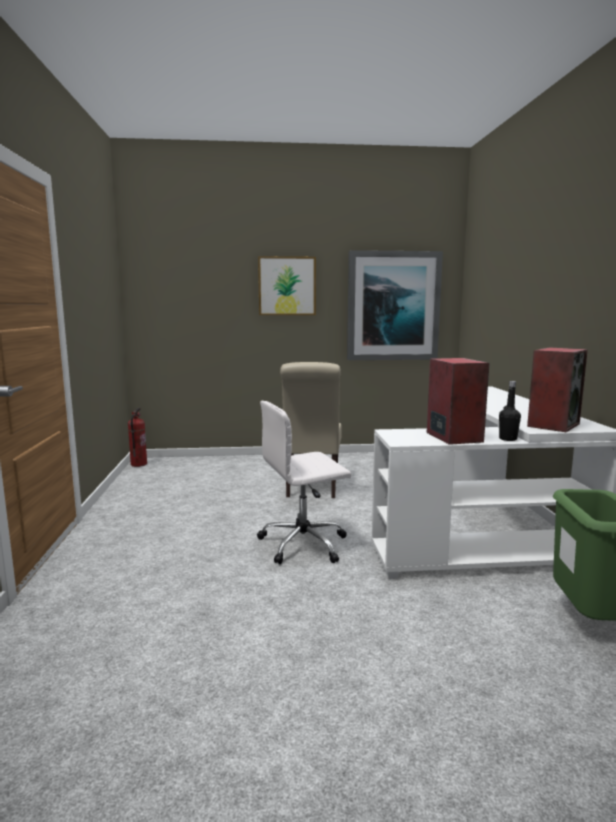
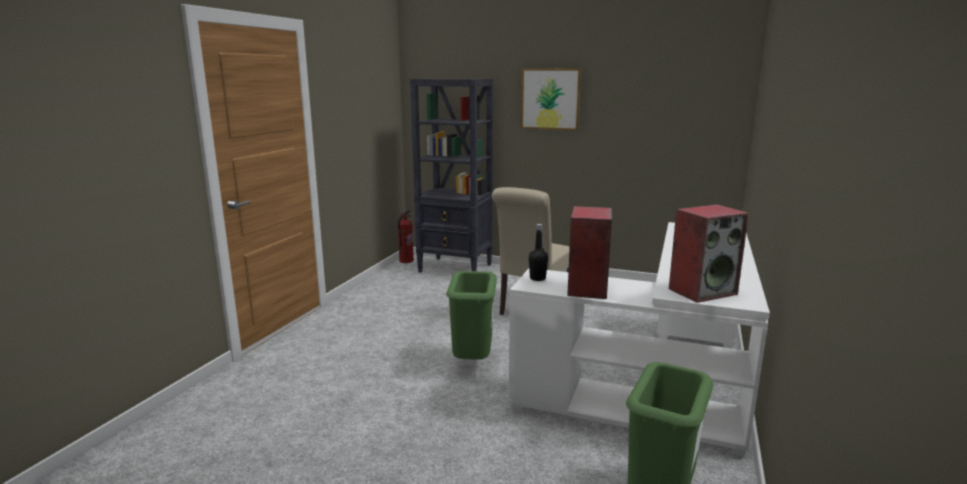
camera: 25 degrees right, 5 degrees up
(200, 464) = (456, 268): none -> black bookcase
(304, 544) = (472, 362): white office chair -> green trash can
(393, 306) = (666, 123): picture -> none
(508, 439) = (639, 299): black bottle -> black bottle (537, 278)

